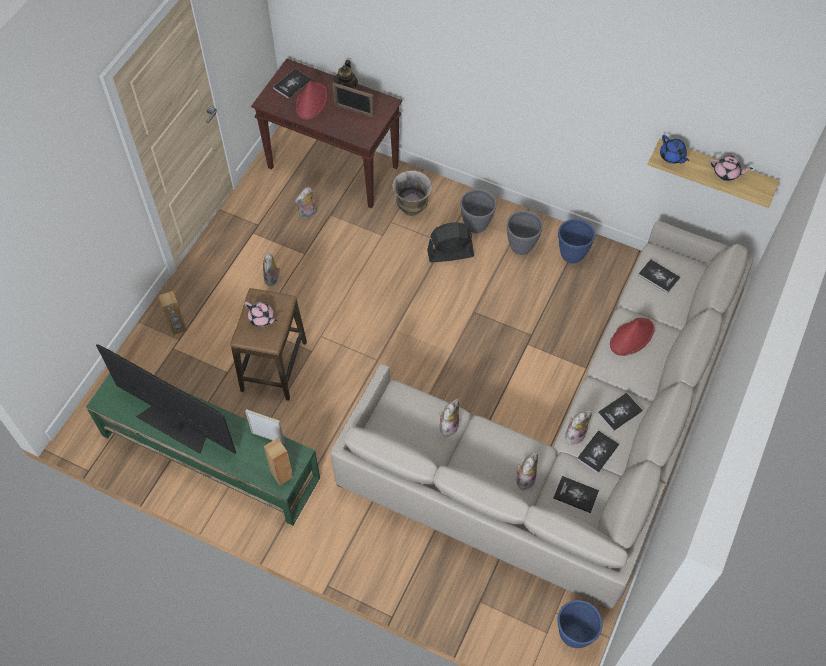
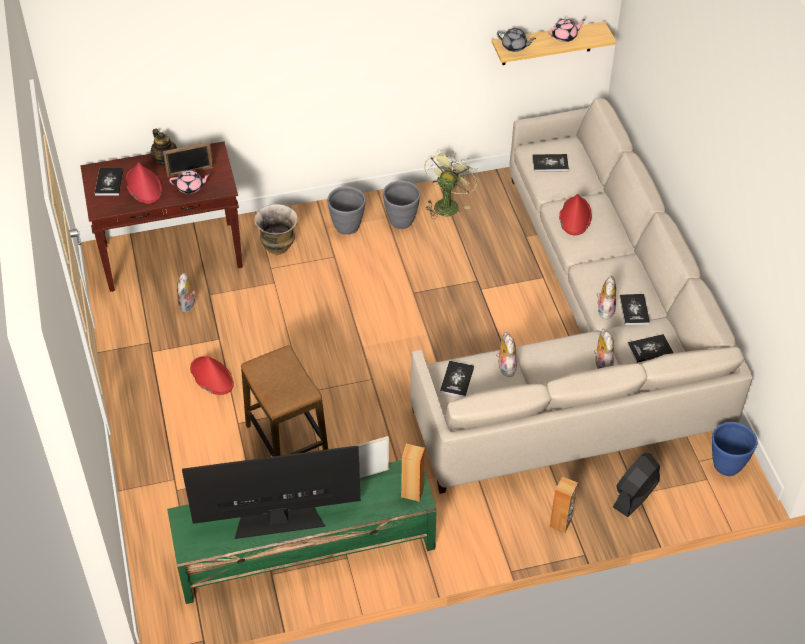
camera: 40 degrees left, 10 degrees down
(178, 328) = (163, 470): brown speaker -> brown speaker (561, 523)
(262, 318) = (278, 379): pink teapot -> pink teapot (190, 187)
(273, 279) = (211, 376): plush toy -> red hat
(450, 253) = (348, 261): black fan -> black fan (635, 495)
(571, 255) = (447, 204): blue planter -> green fan
(619, 412) = (621, 273): book -> book (457, 380)
(672, 157) = (514, 46): blue teapot -> grey teapot

